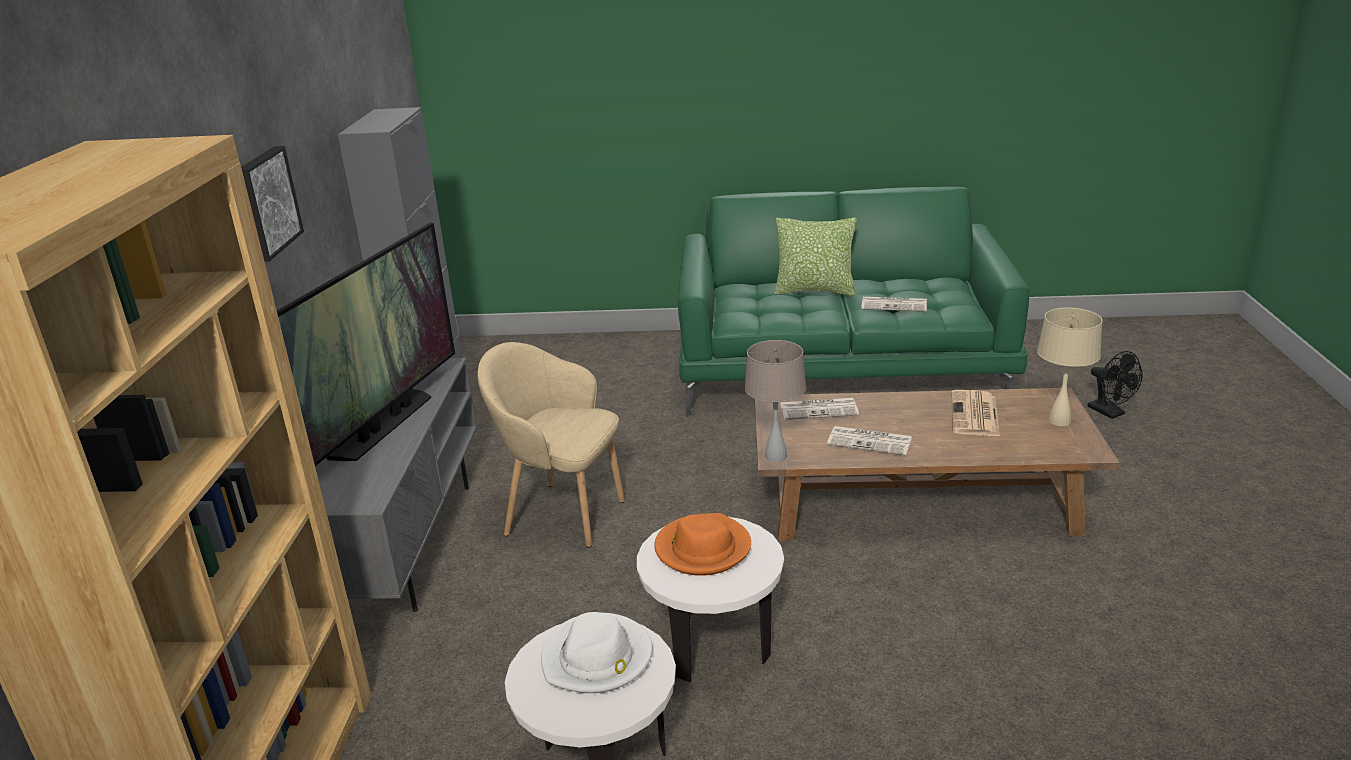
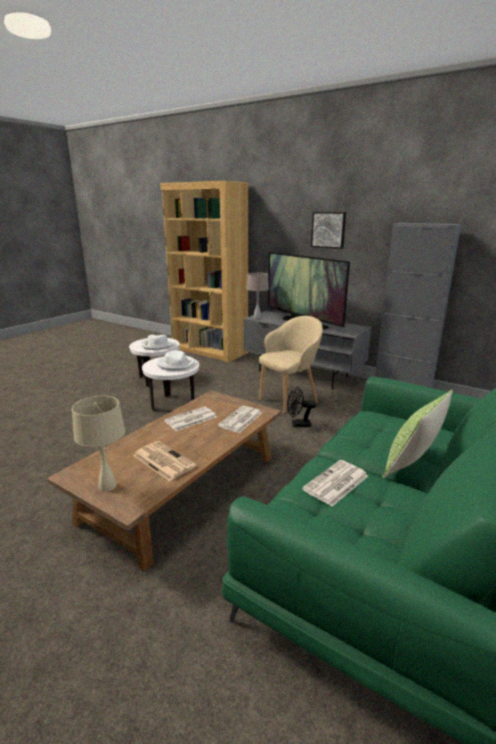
camera: 120 degrees right, 5 degrees down
(702, 549) = (176, 364): orange hat -> white hat
(775, 456) = (215, 396): beige table lamp -> beige table lamp (257, 317)
(1110, 413) = (137, 701): black fan -> black fan (298, 424)

